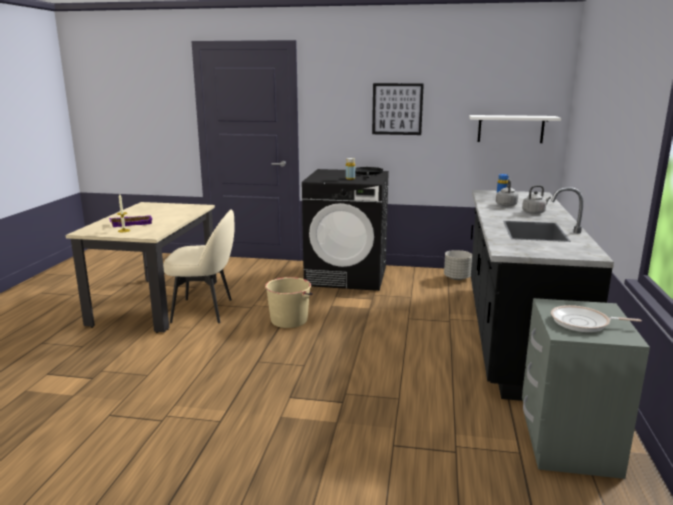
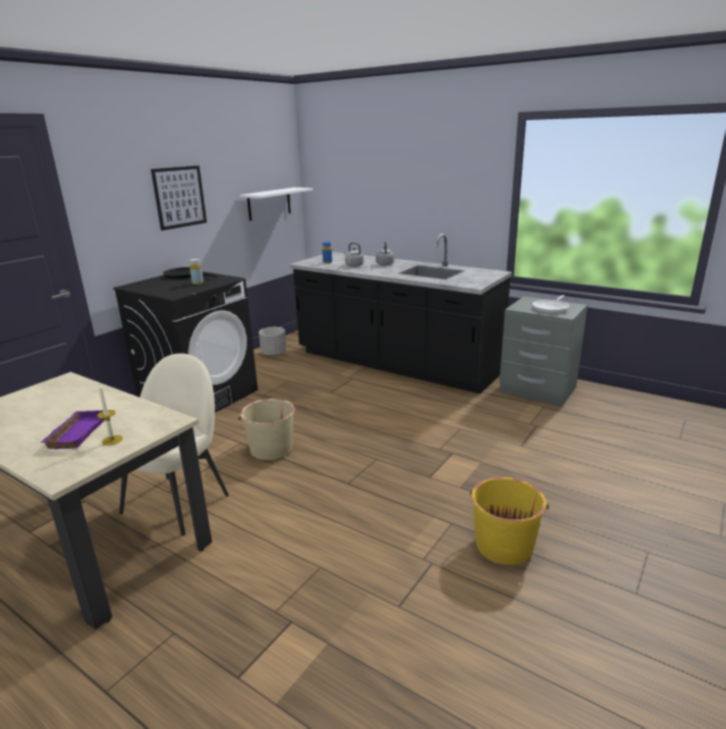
camera: 65 degrees left, 5 degrees up
(196, 455) = (504, 544): none -> yellow bucket

